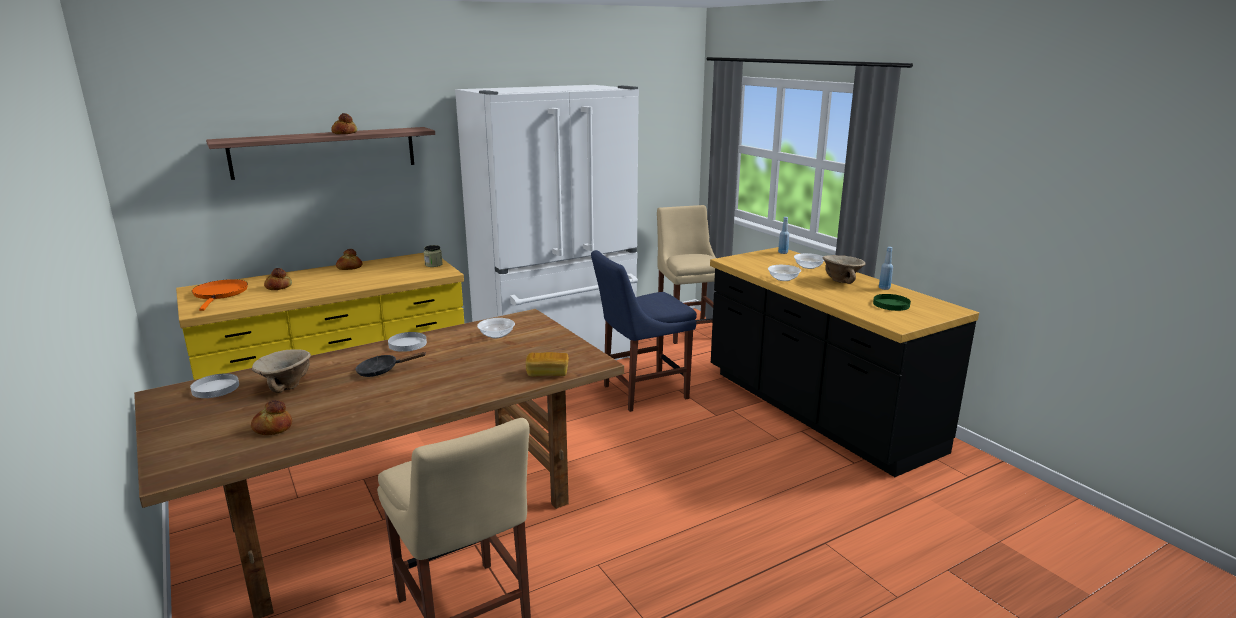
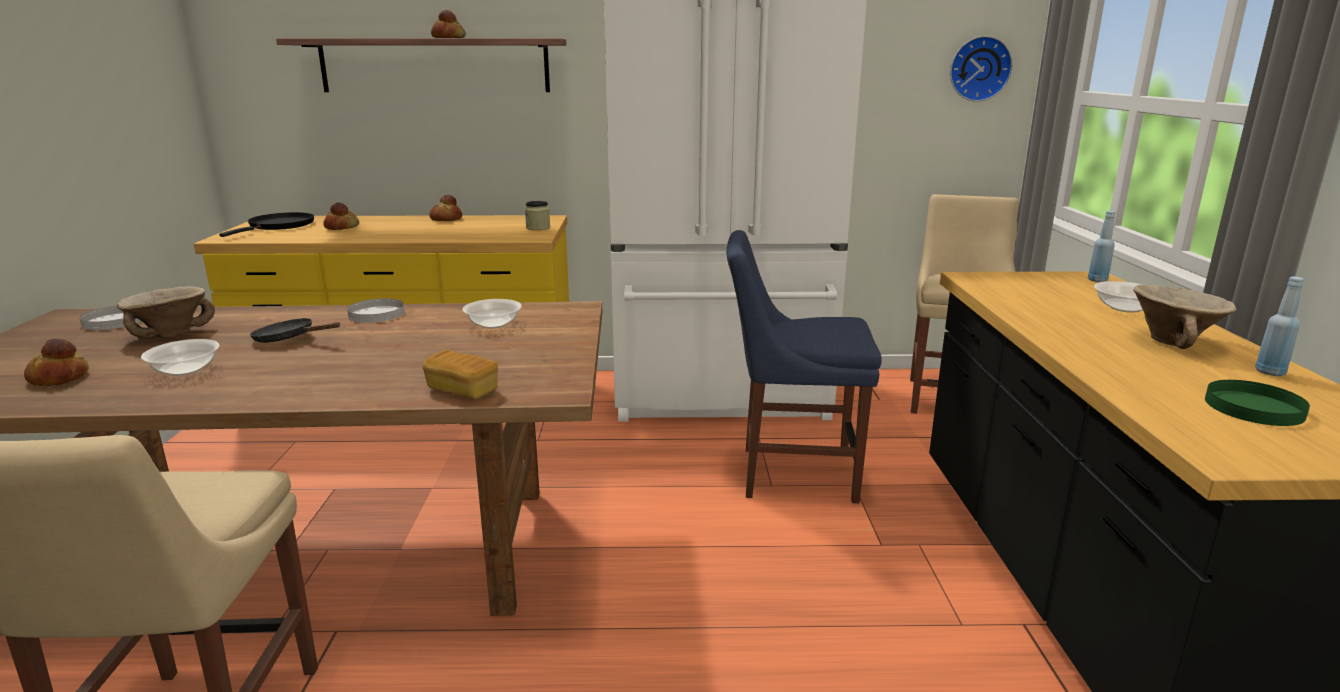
camera: 30 degrees right, 0 degrees up
(220, 294) = (279, 226): orange frying pan -> black frying pan
(672, 129) = (979, 69): none -> wall clock
(783, 279) = (1042, 319): bowl -> bowl (185, 370)

